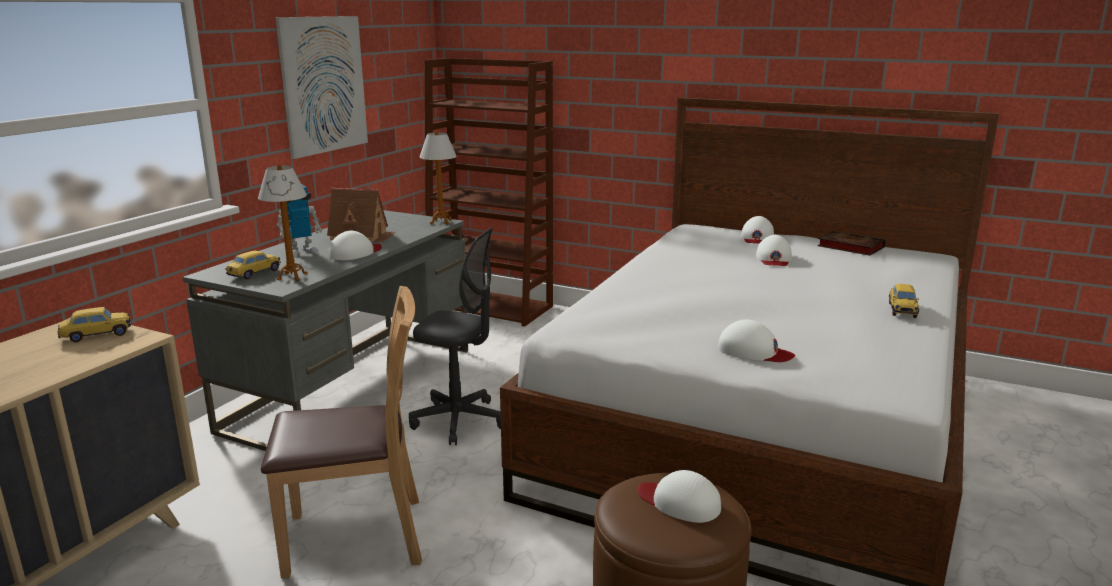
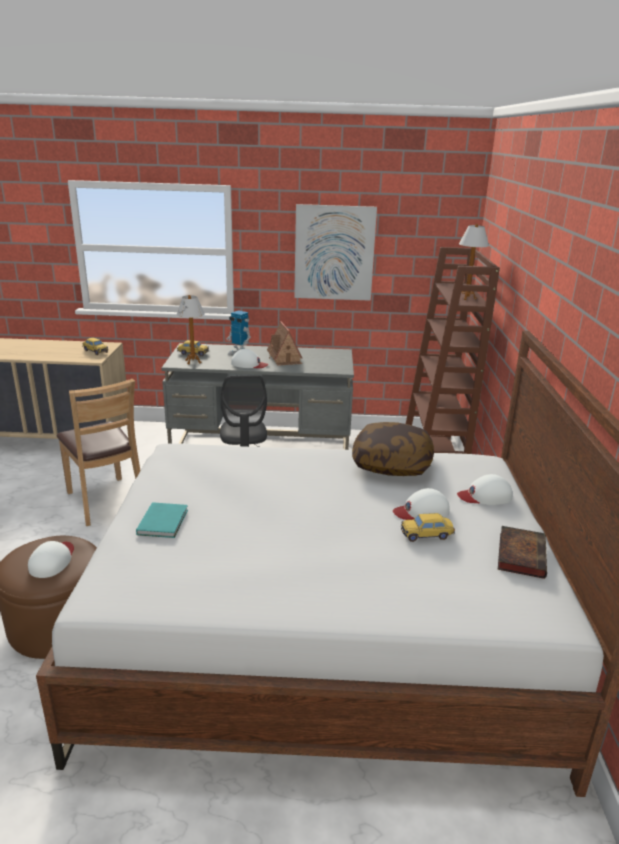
camera: 65 degrees right, 5 degrees up
(441, 222) = (340, 369): table lamp -> table lamp (466, 298)
(677, 252) = (392, 463): none -> pillow
(754, 351) = (164, 521): white cap -> turquoise book
(902, 310) = (314, 594): toy car -> toy car (426, 535)

